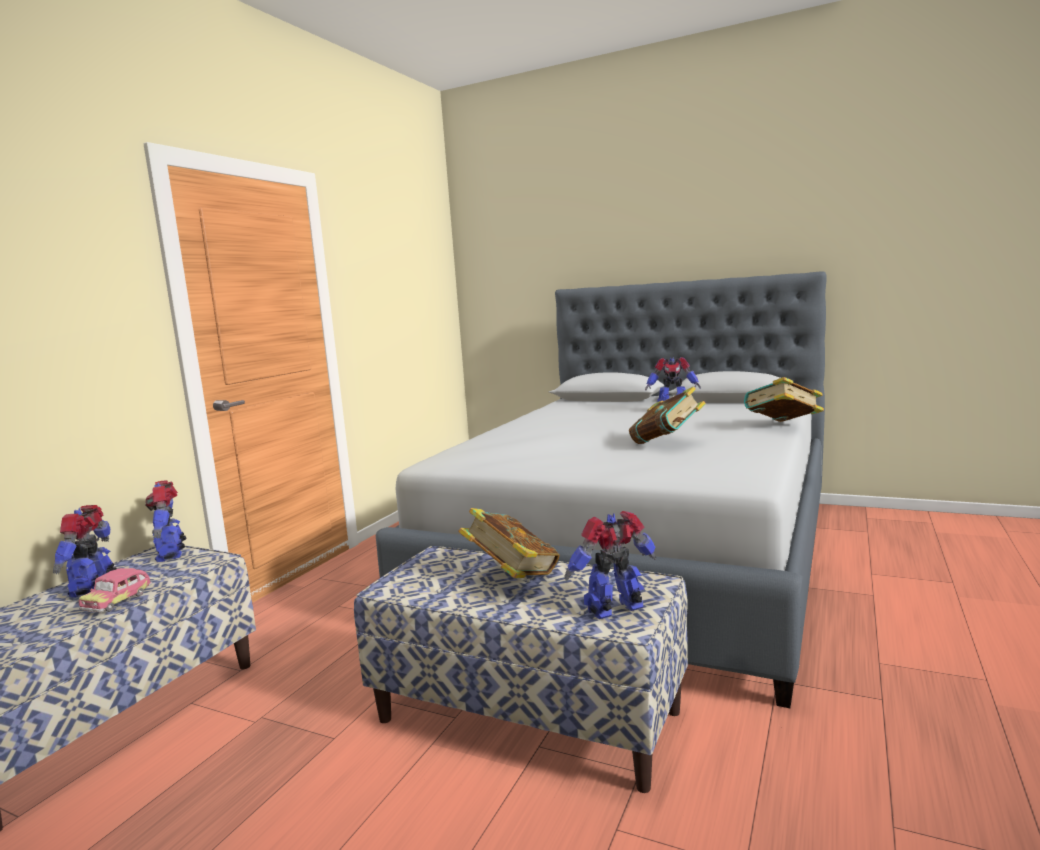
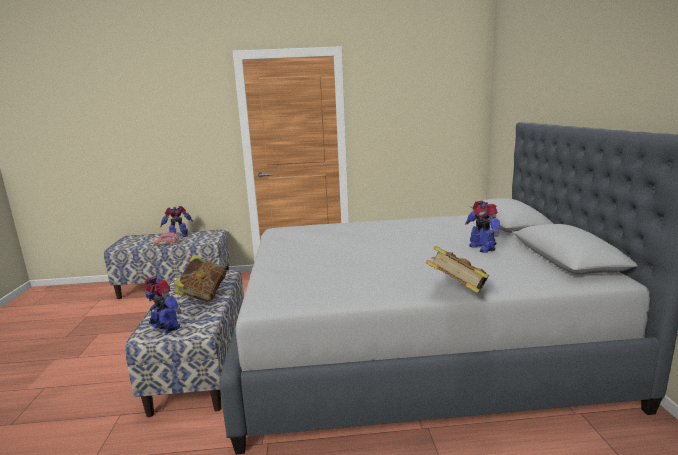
camera: 60 degrees right, 5 degrees up
(171, 553) = (214, 234): toy robot -> none
(667, 443) = (359, 266): book -> none

